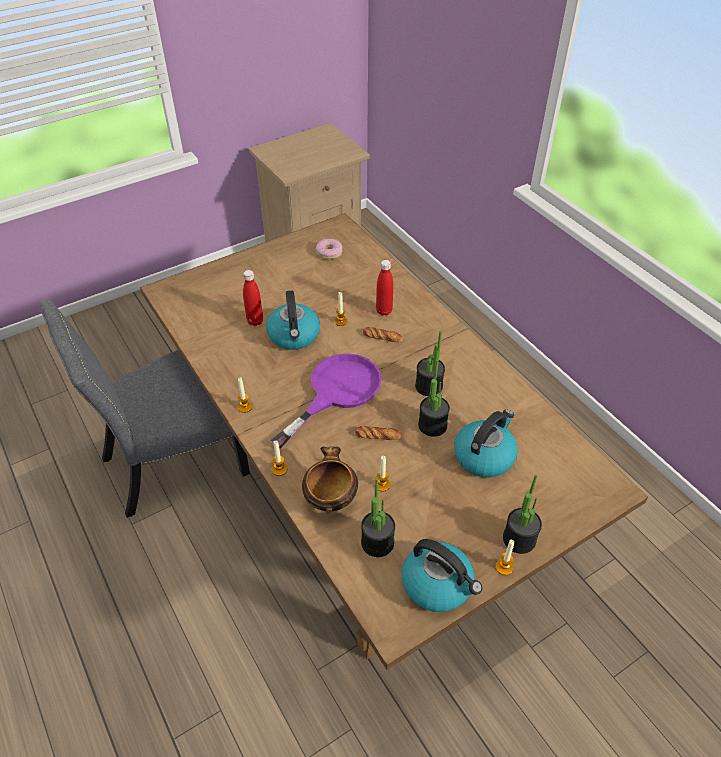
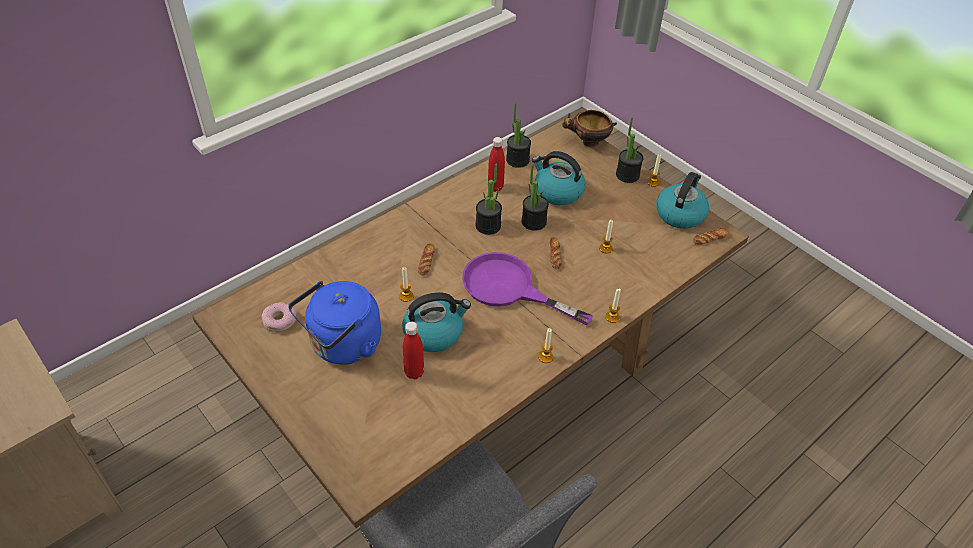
camera: 100 degrees left, 0 degrees up
(295, 284) = (342, 345): none -> blue kettle
(330, 499) = (631, 279): bowl -> bowl (588, 143)
(377, 542) = (660, 247): potted plant -> potted plant (517, 160)
(384, 311) = (386, 263): red bottle -> red bottle (495, 187)
(386, 608) = (710, 238): none -> bread

